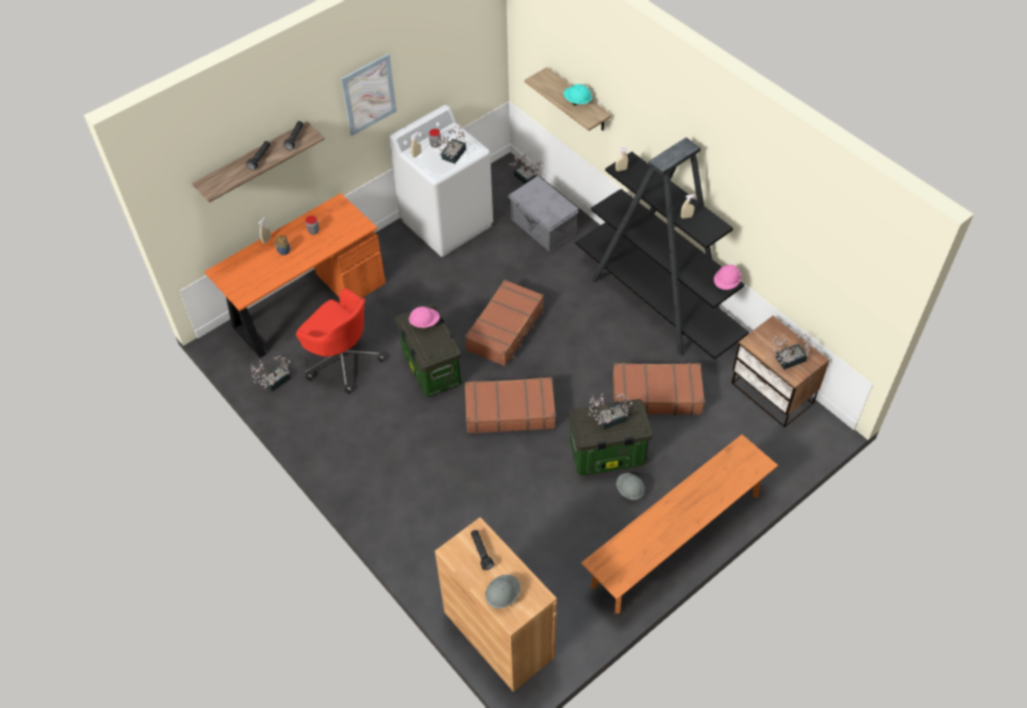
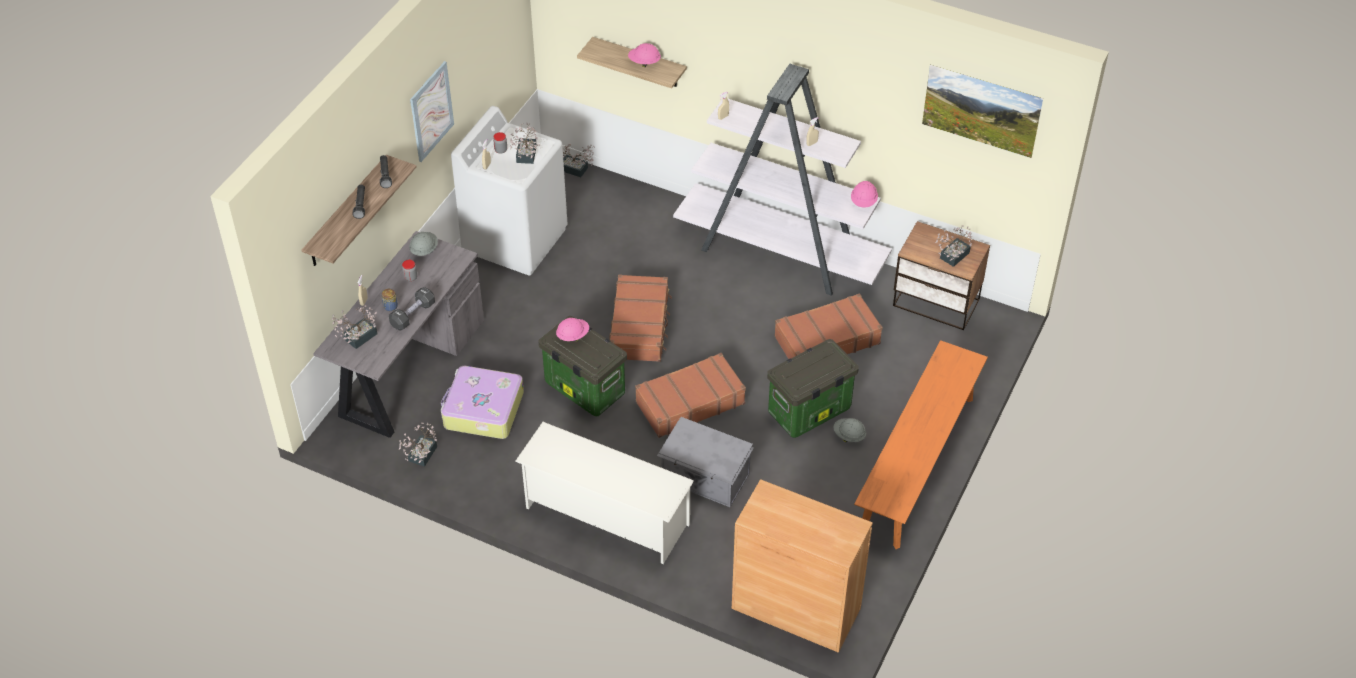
camera: 25 degrees left, 5 degrees down
(296, 264) = (413, 315): none -> black dumbbell
(306, 305) = (408, 369): orange desk -> grey desk
(342, 359) = (482, 410): red office chair -> suitcase
(387, 487) = (606, 516): none -> white shoe rack
(481, 552) = (780, 508): black flashlight -> none
(502, 595) = (822, 537): grey hard hat -> grey hard hat (424, 250)
(543, 227) = (621, 214): grey storage box -> grey storage box (705, 478)
(577, 101) = (644, 62): turquoise hard hat -> pink hard hat
(608, 419) = (810, 367): potted plant -> potted plant (357, 338)
(657, 303) = (781, 253): black bookcase -> white bookcase
(836, 248) = (978, 126): none -> picture

